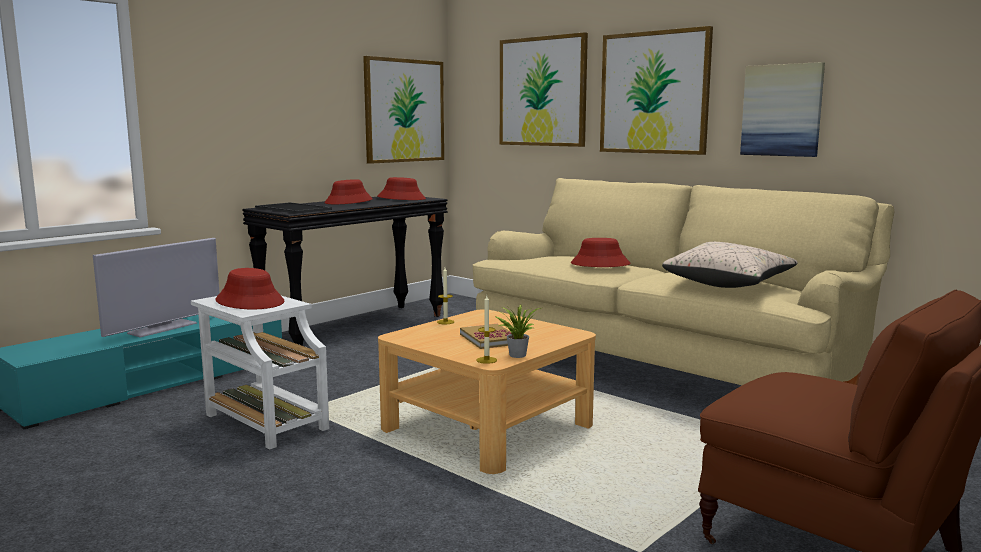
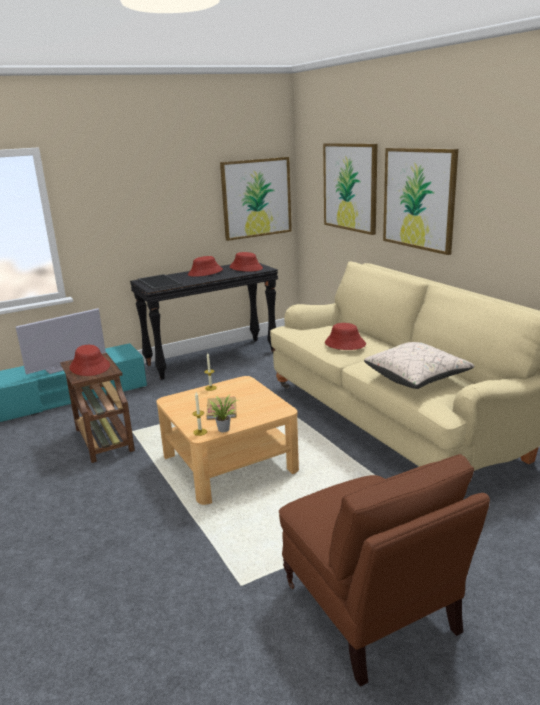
camera: 20 degrees right, 10 degrees up
(264, 422) = (103, 439): white side table -> brown side table
(782, 110) = (503, 227): picture -> none

